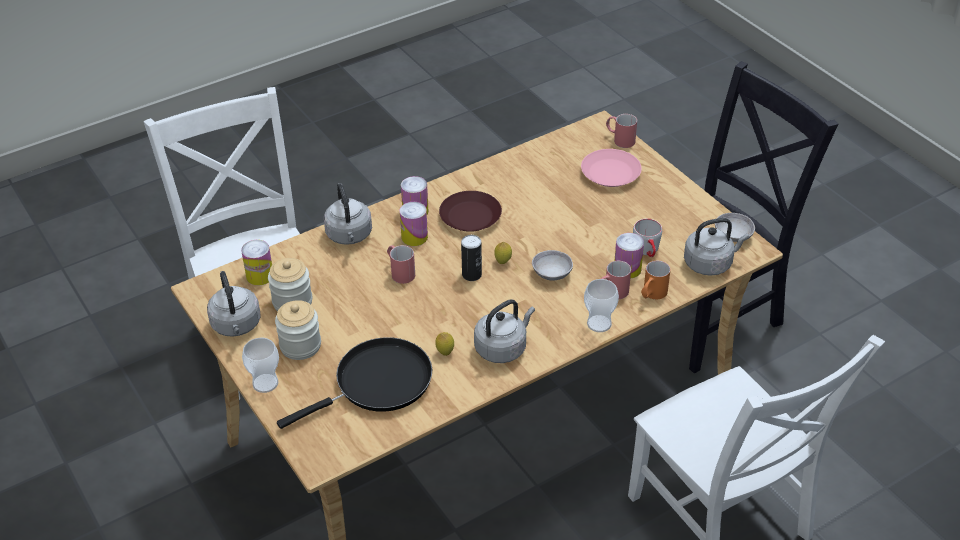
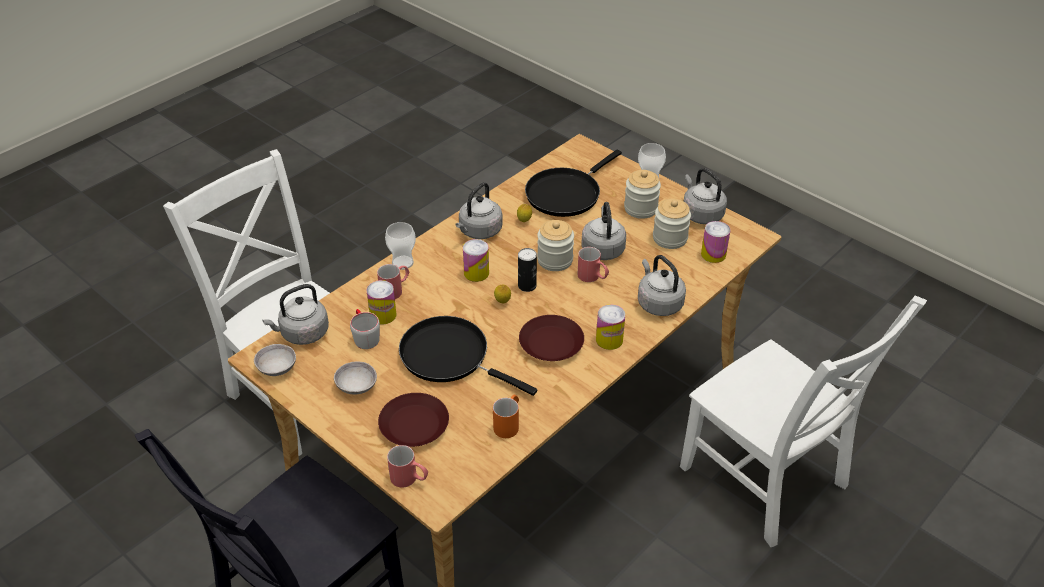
camera: 165 degrees right, 0 degrees up
(372, 302) = (602, 248): none -> grey kettle
(414, 237) = (596, 312): can -> can (476, 273)
(430, 298) = (555, 260): none -> jar
(551, 274) = (453, 298): grey bowl -> grey bowl (356, 386)
(568, 220) = (450, 356): none -> black frying pan
(610, 173) = (414, 424): pink plate -> brown plate
(652, 295) = (358, 294): orange mug -> orange mug (508, 423)

